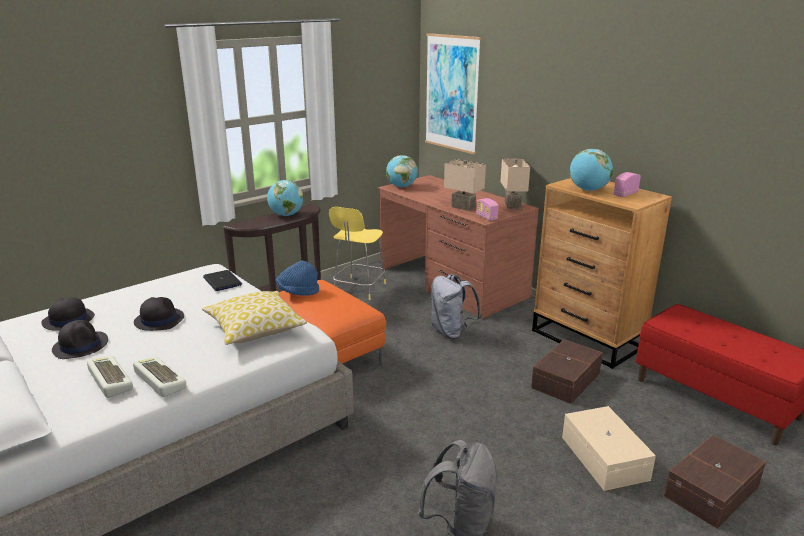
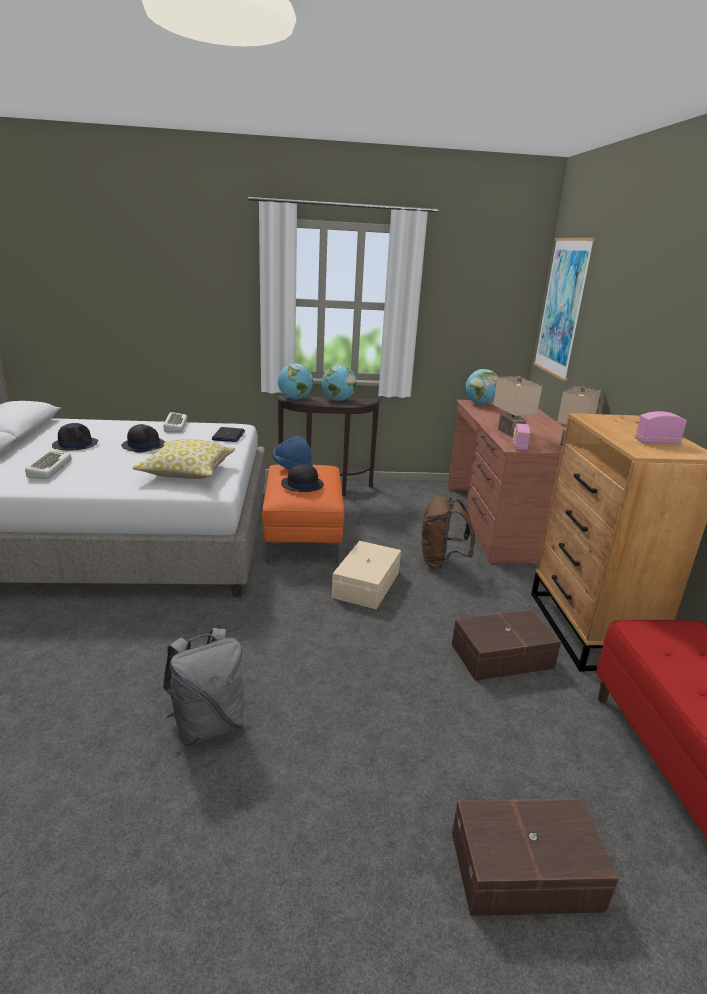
camera: 35 degrees right, 0 degrees up
(68, 320) = (98, 428): black hat -> black hat (302, 484)
(158, 380) = (71, 479): keyboard -> keyboard (174, 426)
(359, 289) = (404, 497): yellow stool -> none
(451, 332) = (441, 562): grey backpack -> brown backpack
(588, 190) = (612, 428): globe -> globe (295, 399)
(605, 457) = (438, 751): beige storage box -> beige storage box (368, 584)

